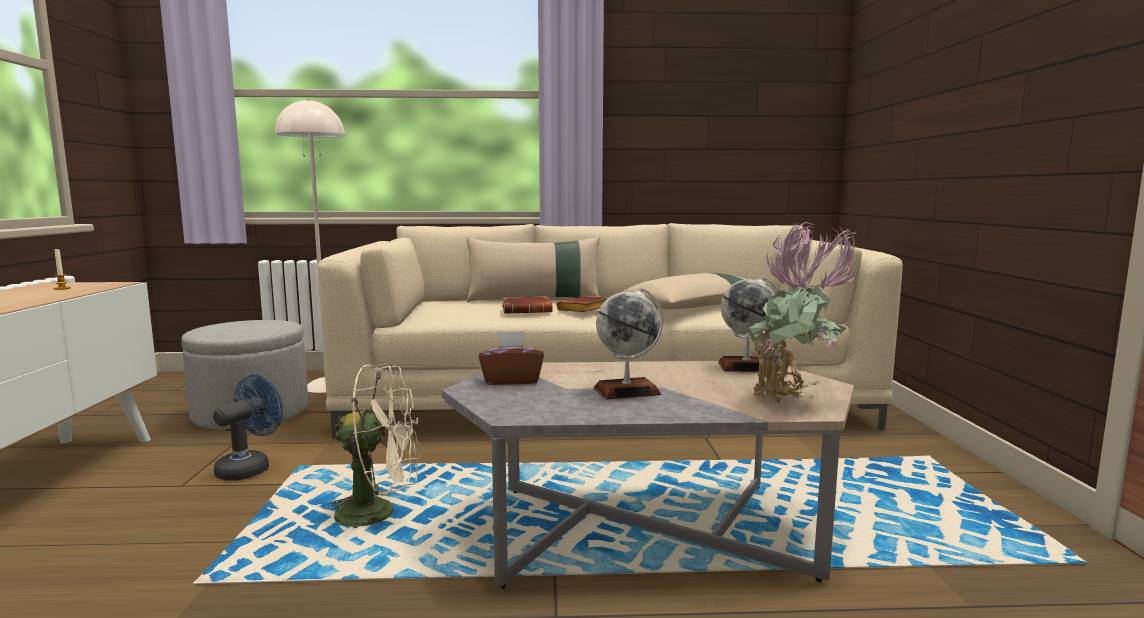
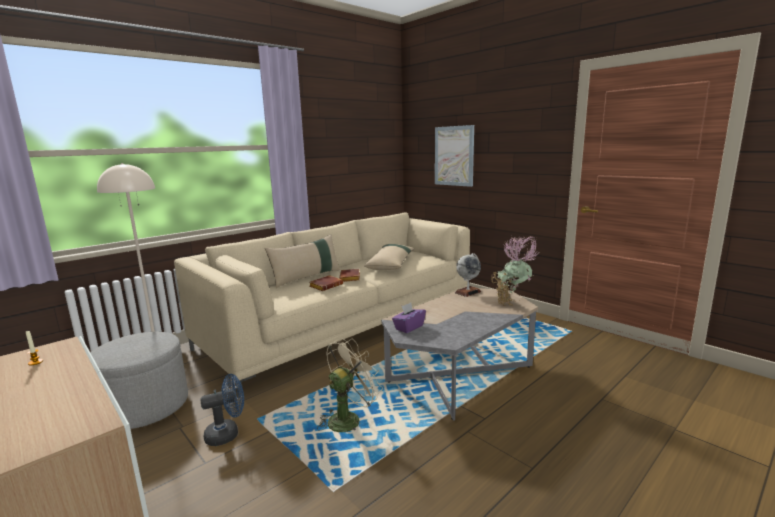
camera: 40 degrees left, 5 degrees up
(250, 468) = (227, 434): blue fan -> blue fan turned 75 degrees clockwise
(511, 380) = (409, 327): brown tissue box -> purple tissue box
(627, 391) = (459, 317): globe -> none
(916, 104) = (454, 156): none -> picture

